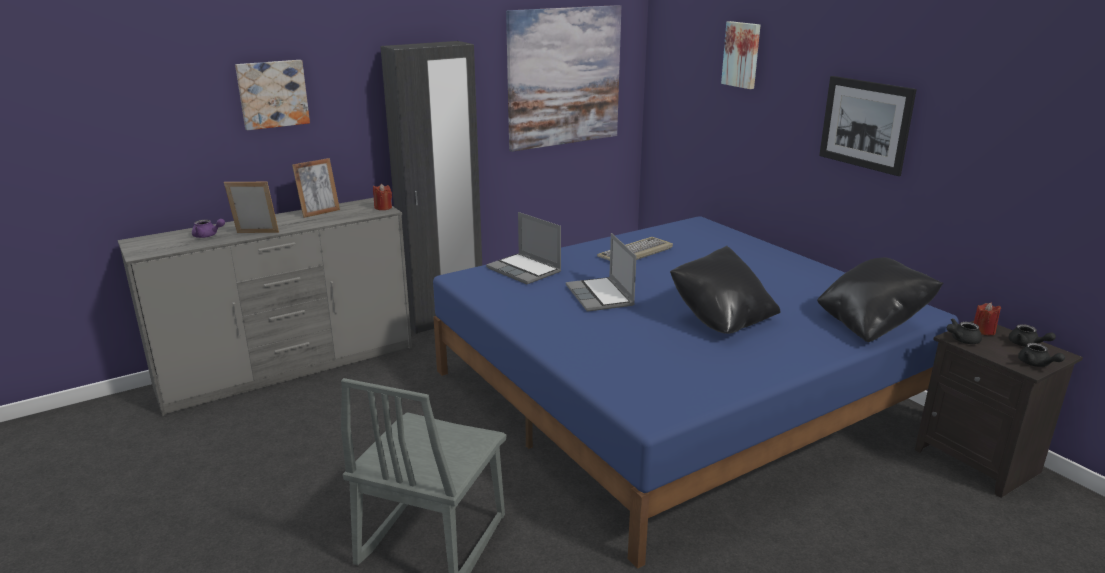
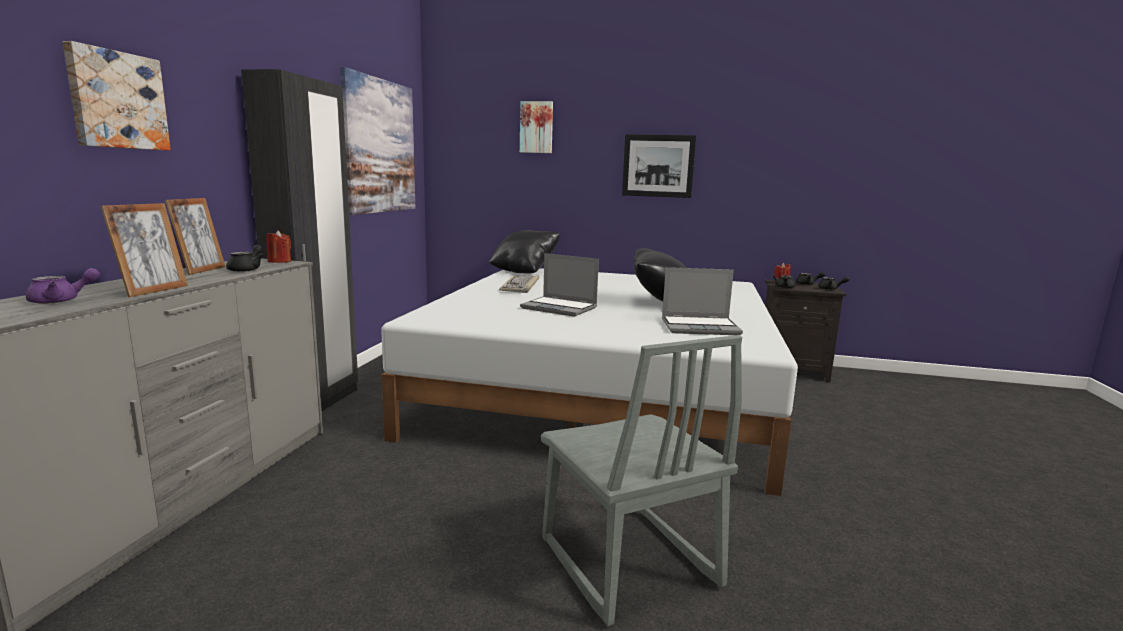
camera: 45 degrees left, 10 degrees down
(256, 234) = (152, 291): picture frame -> picture frame turned 150 degrees clockwise
(344, 216) = (247, 269): none -> black teapot
(525, 270) = (461, 306): laptop -> laptop (700, 327)
(674, 394) = (602, 392): blue bed -> white bed
(871, 325) = (733, 291): black pillow -> black pillow (524, 271)

